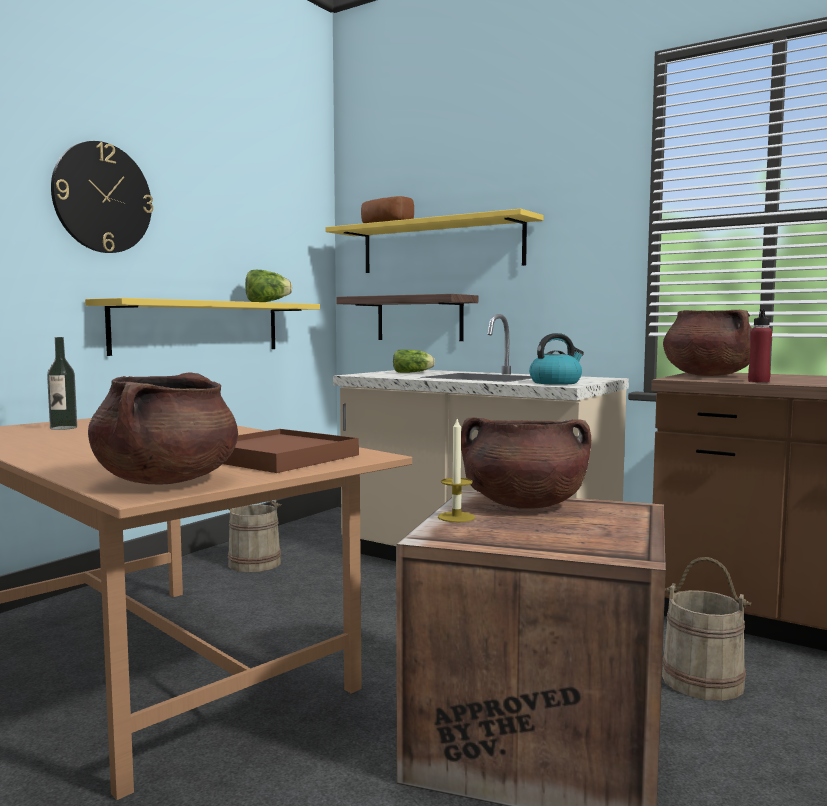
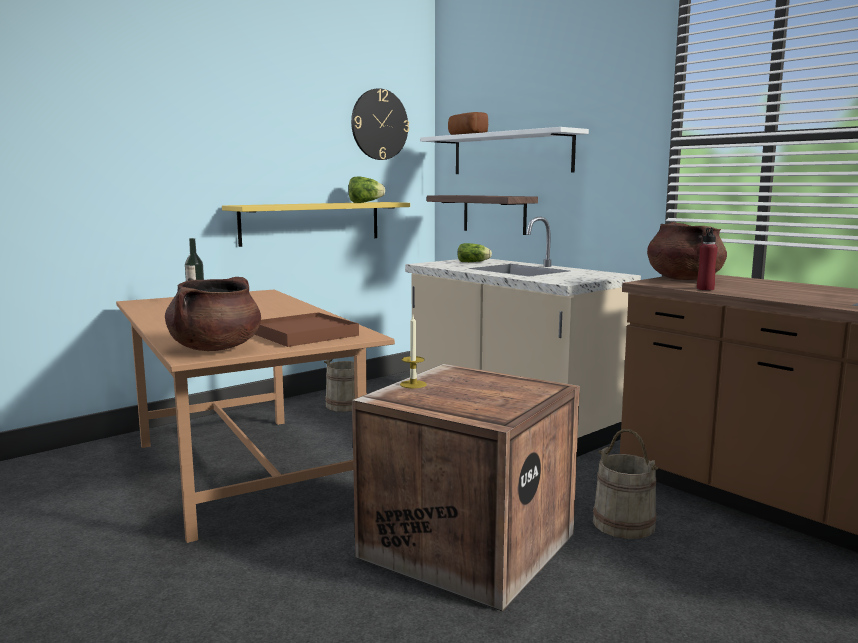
camera: 15 degrees right, 5 degrees up
(102, 198) = (234, 129): wall clock -> wall clock (379, 124)
(440, 246) = (511, 153): yellow shelf -> white shelf
(524, 505) = (472, 379): brown cooking pot -> none
(556, 382) = (563, 279): kettle -> none

